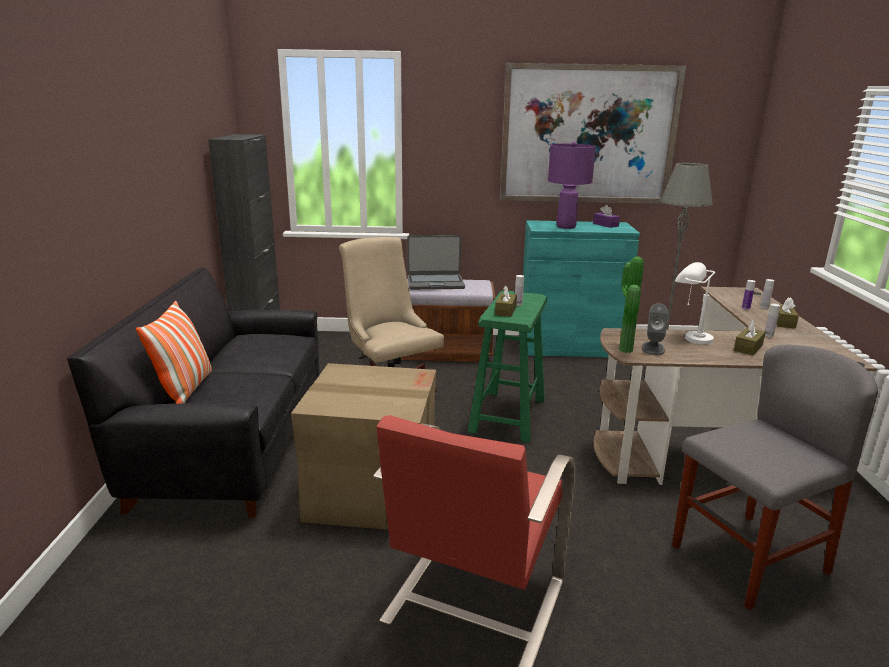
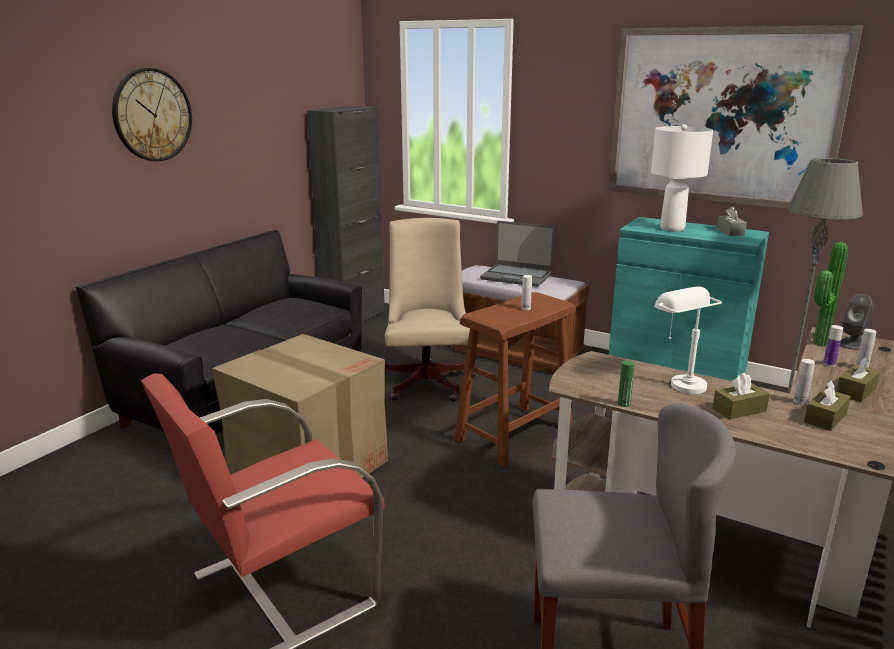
camera: 30 degrees right, 0 degrees up
(104, 146) = (152, 115): none -> wall clock
(185, 389) = (187, 334): pillow -> none
(505, 311) = (499, 313): brown tissue box -> brown tissue box (825, 418)
(508, 415) = (514, 434): green stool -> brown stool
(565, 227) = (671, 229): purple table lamp -> white table lamp
(605, 225) = (730, 232): purple tissue box -> grey tissue box
(623, 350) = (570, 378): potted plant -> potted plant (817, 342)
(653, 348) = (609, 384): grey speaker -> grey speaker (853, 343)
(682, 360) = (624, 404): none -> green bottle

